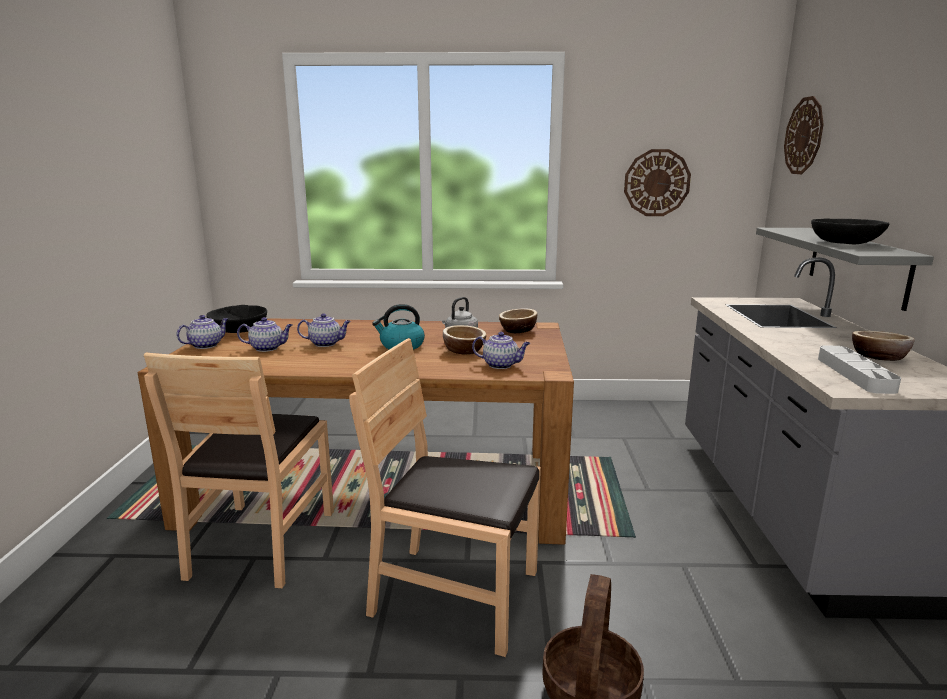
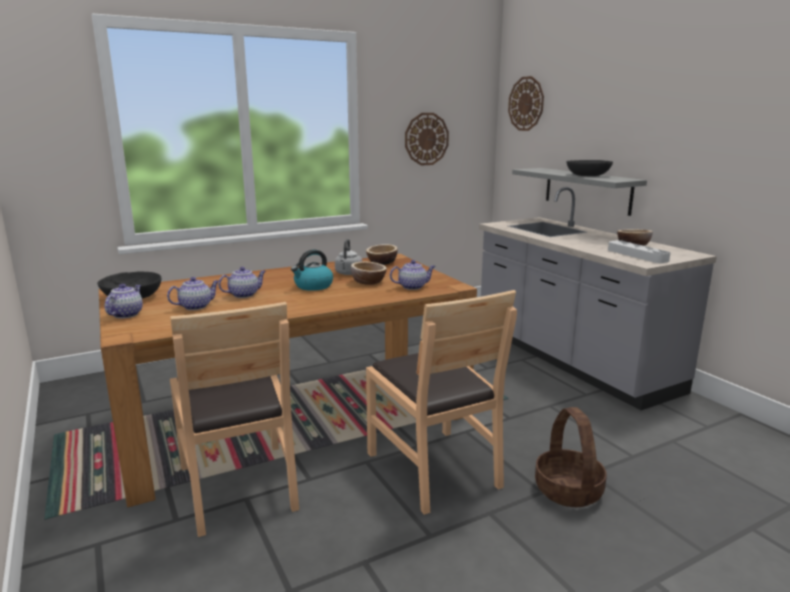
camera: 30 degrees left, 0 degrees up
(455, 594) = (434, 468): brown chair -> brown chair turned 105 degrees counterclockwise

